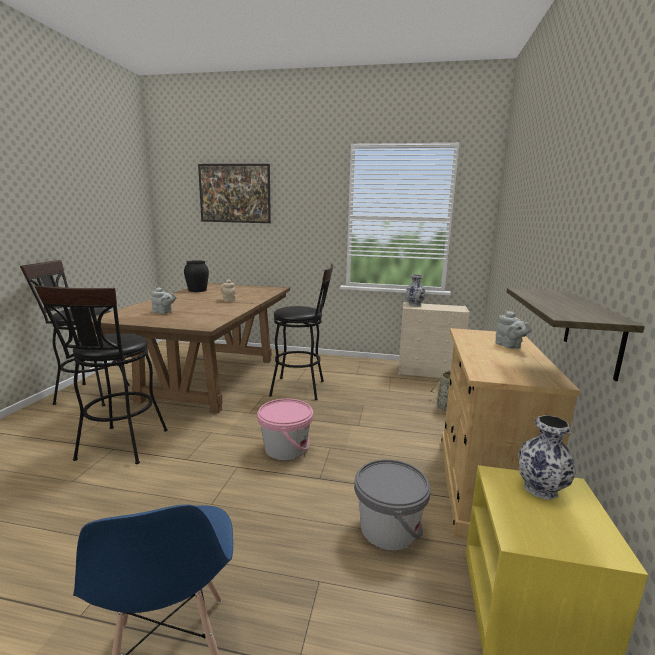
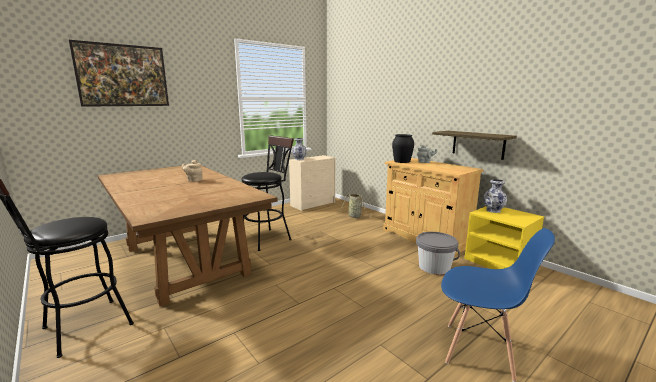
camera: 50 degrees left, 0 degrees up
(119, 448) = (237, 329): black stool -> none
(163, 312) = (182, 199): grey teapot -> none
(197, 290) = (125, 181): black vase -> black vase (402, 161)
(285, 448) = (334, 267): pink bucket -> none

